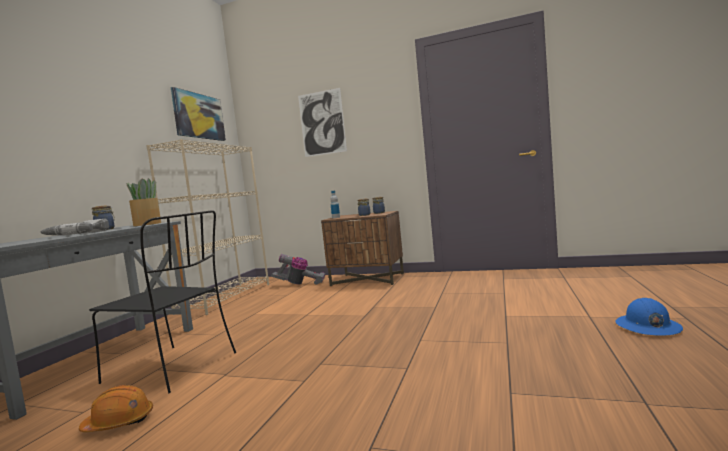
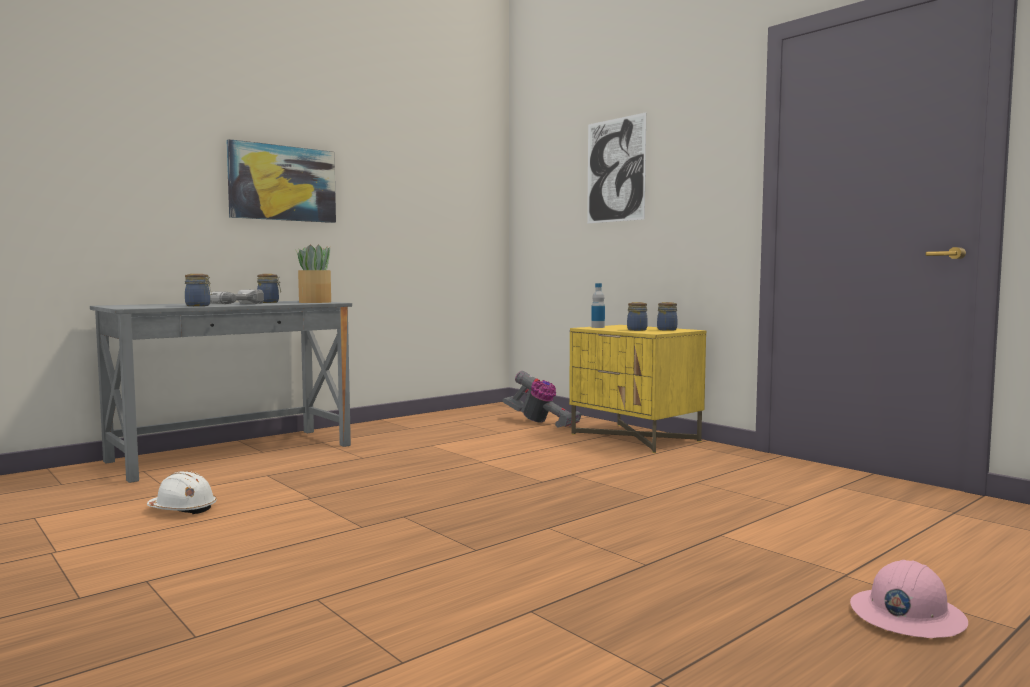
camera: 30 degrees right, 0 degrees up
(57, 237) = (199, 306): none -> jar
(119, 422) = (183, 509): orange hard hat -> white hard hat
(173, 368) = (280, 478): black chair -> none
(198, 116) = (442, 156): picture -> picture (282, 183)
(226, 298) = (434, 419): beige bookcase -> none
(368, 279) = (635, 437): brown nightstand -> yellow nightstand
(647, 327) = (906, 616): blue hard hat -> pink hard hat

